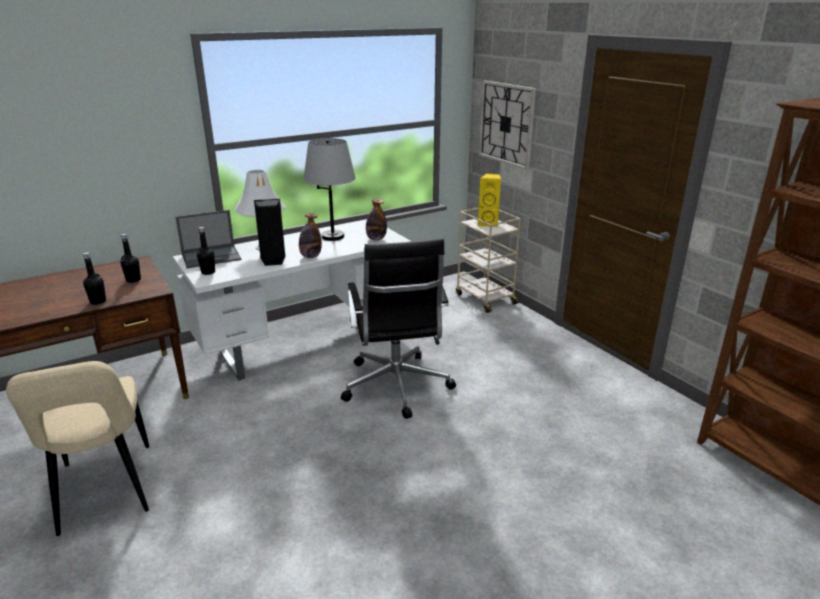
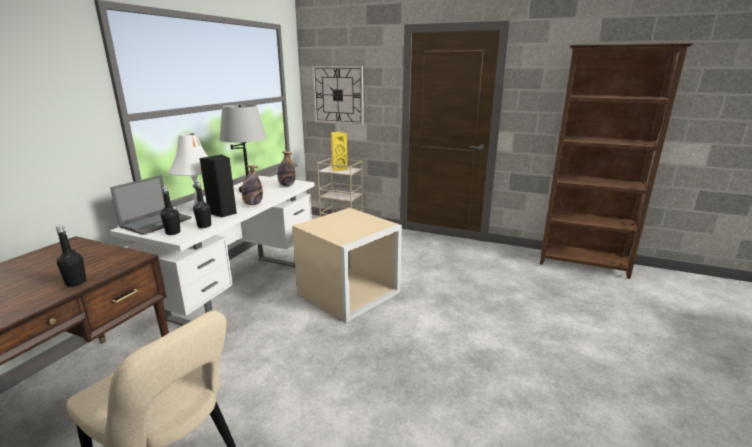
camera: 35 degrees left, 5 degrees down
(133, 280) = (92, 257): black bottle -> black bottle (204, 226)
(396, 387) = (348, 293): black office chair -> beige storage box

